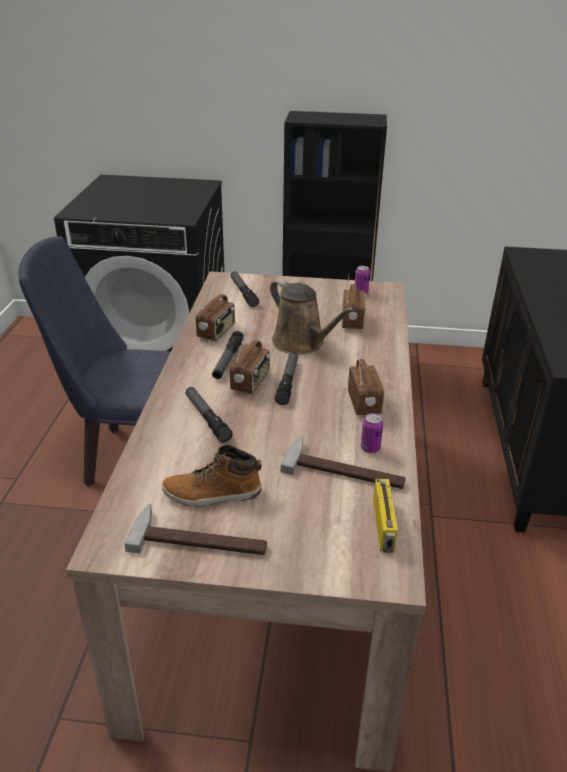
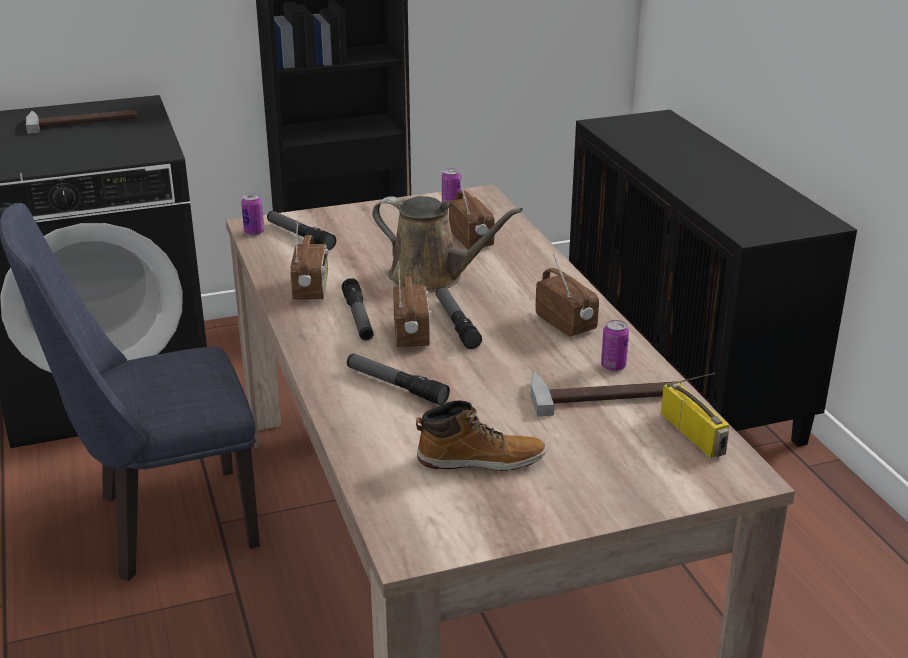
camera: 25 degrees left, 5 degrees down
(200, 538) = (510, 505): hammer -> hammer (82, 121)
(212, 494) = (481, 459): boot -> boot turned 150 degrees counterclockwise
(218, 283) = (254, 232): none -> can

